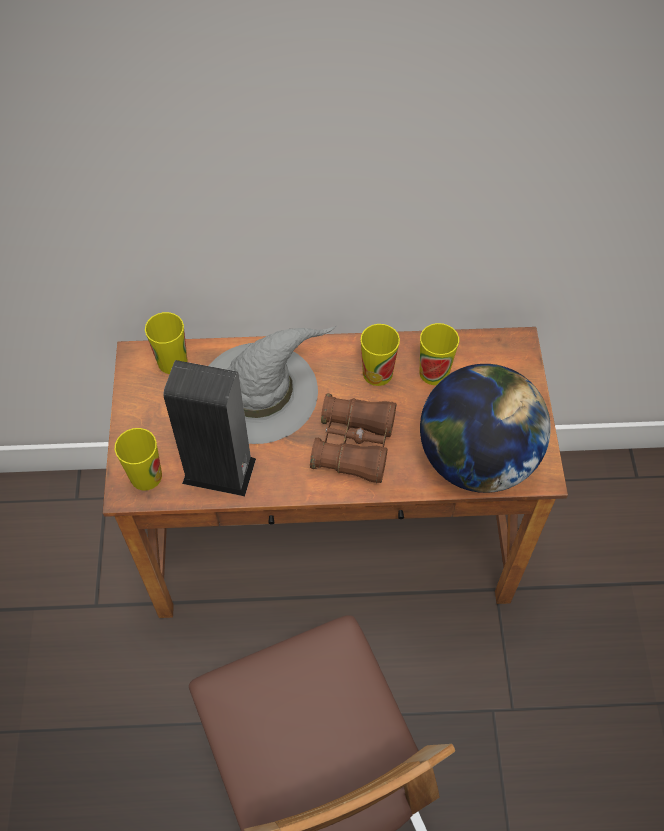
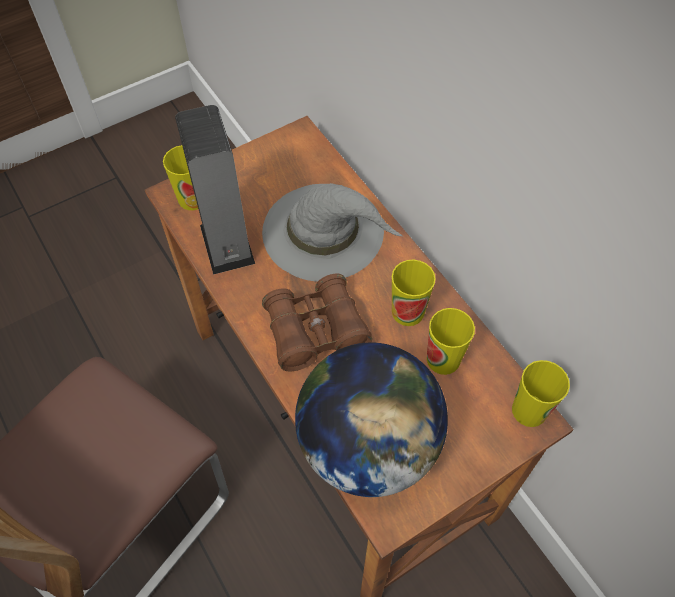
camera: 60 degrees right, 0 degrees up
(172, 362) = (312, 159): cup -> cup (529, 410)

